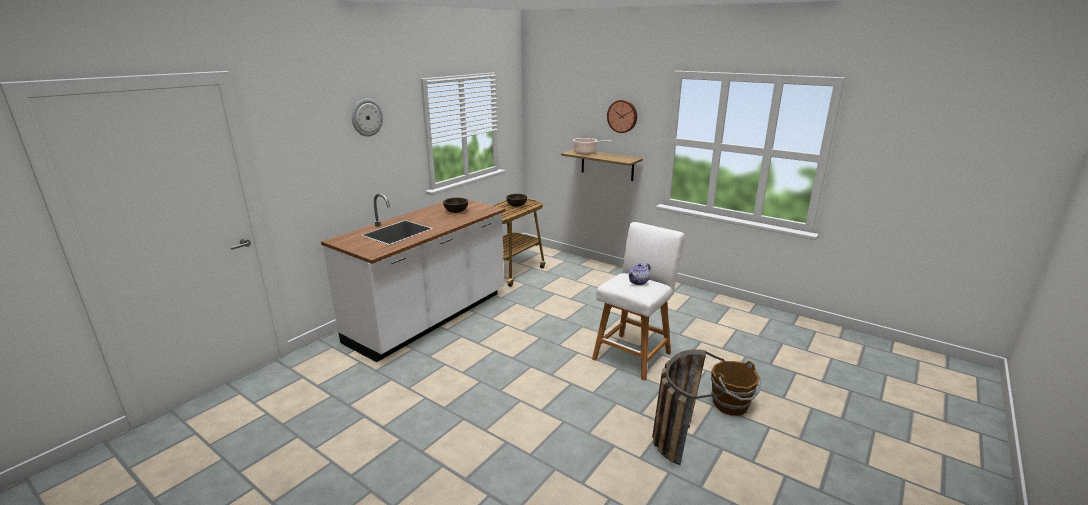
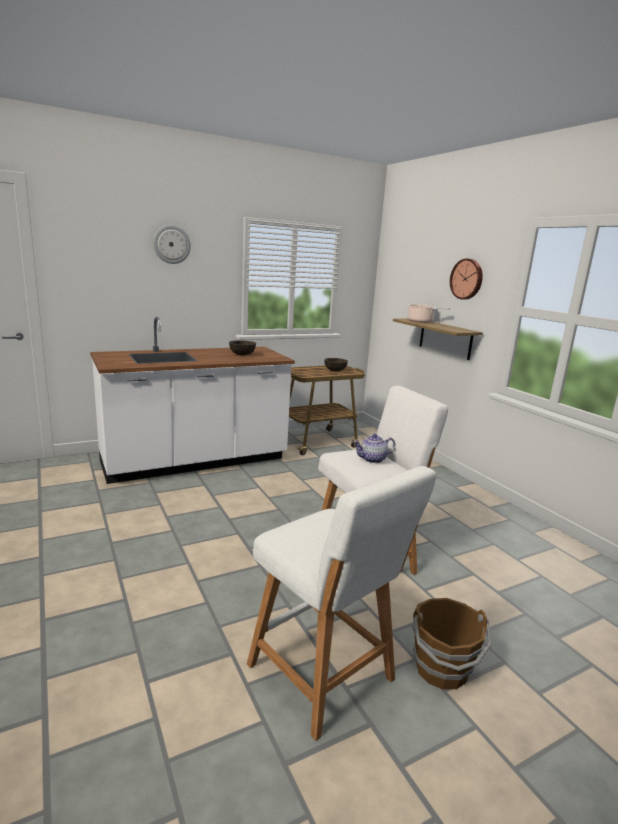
camera: 25 degrees right, 5 degrees down
(677, 435) = (325, 677): basket -> white stool

